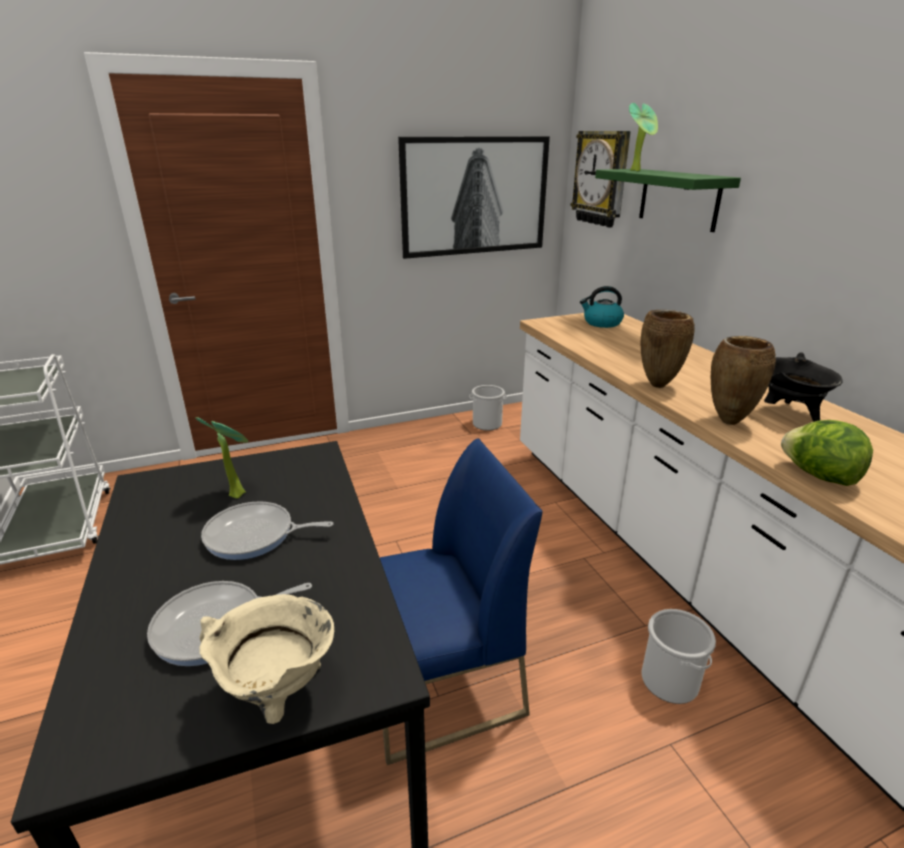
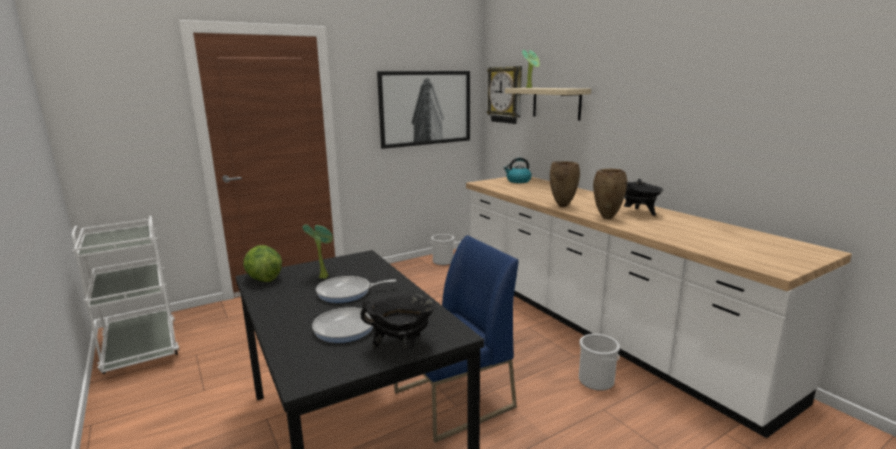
camera: 10 degrees left, 10 degrees down
(278, 694) = (402, 347): beige cooking pot -> black cooking pot
(678, 199) = (556, 103): green shelf -> beige shelf
(818, 476) = (659, 235): lettuce -> lettuce (263, 279)

